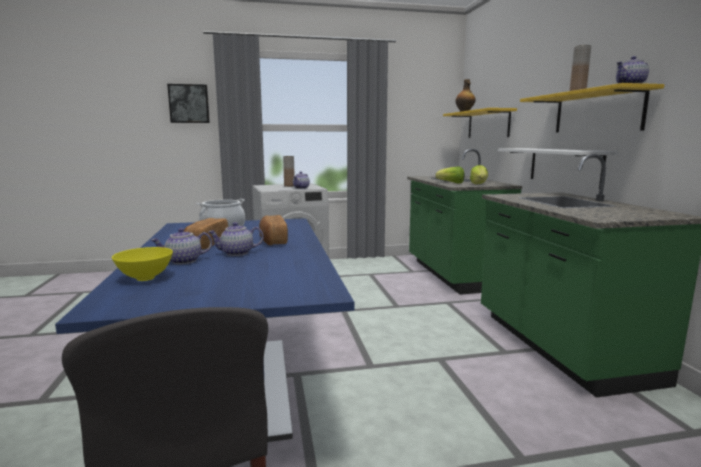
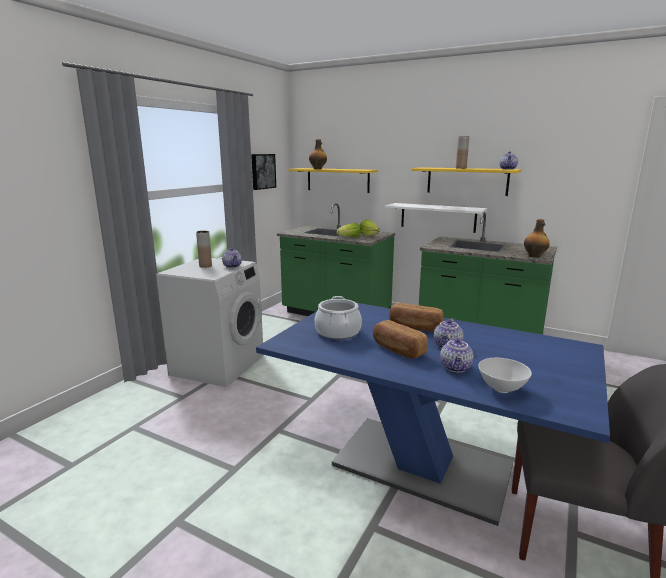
camera: 50 degrees left, 5 degrees up
(146, 278) = (502, 389): yellow bowl -> white bowl
(189, 104) = (41, 171): picture -> picture (262, 171)
(595, 216) = (534, 256): none -> bottle

